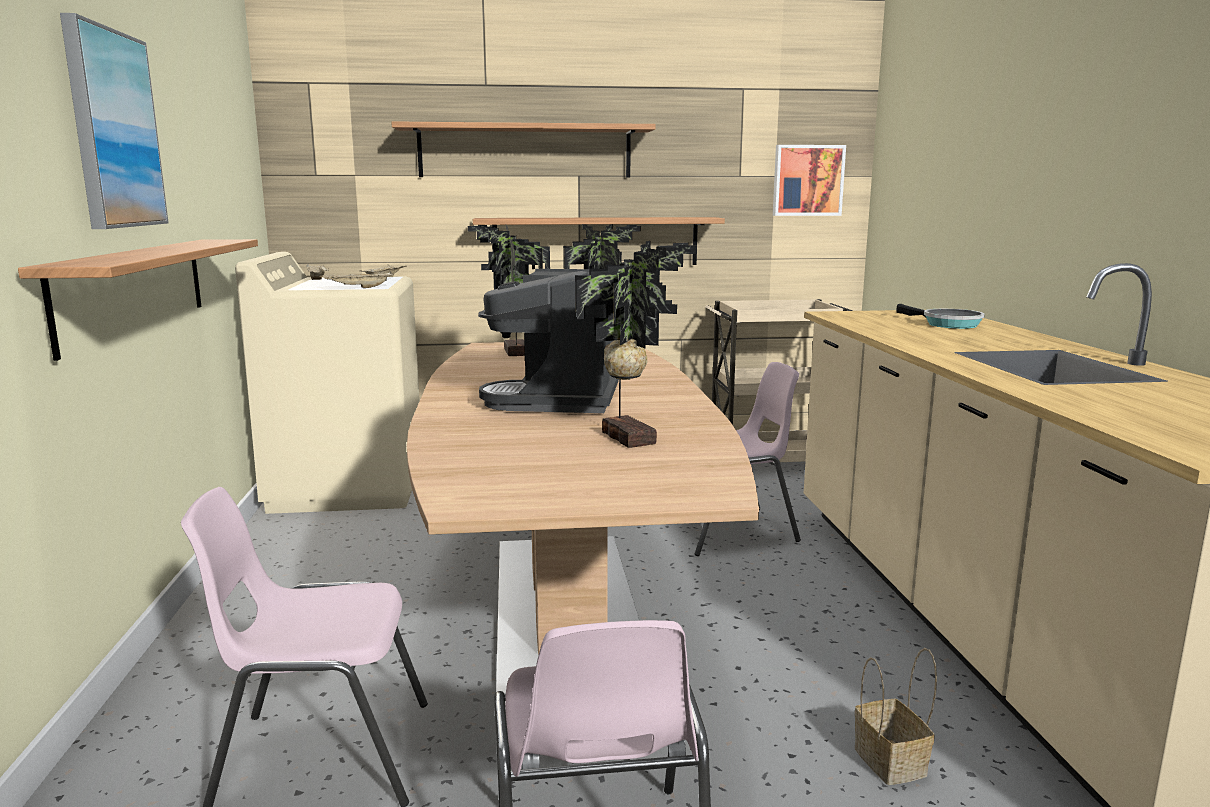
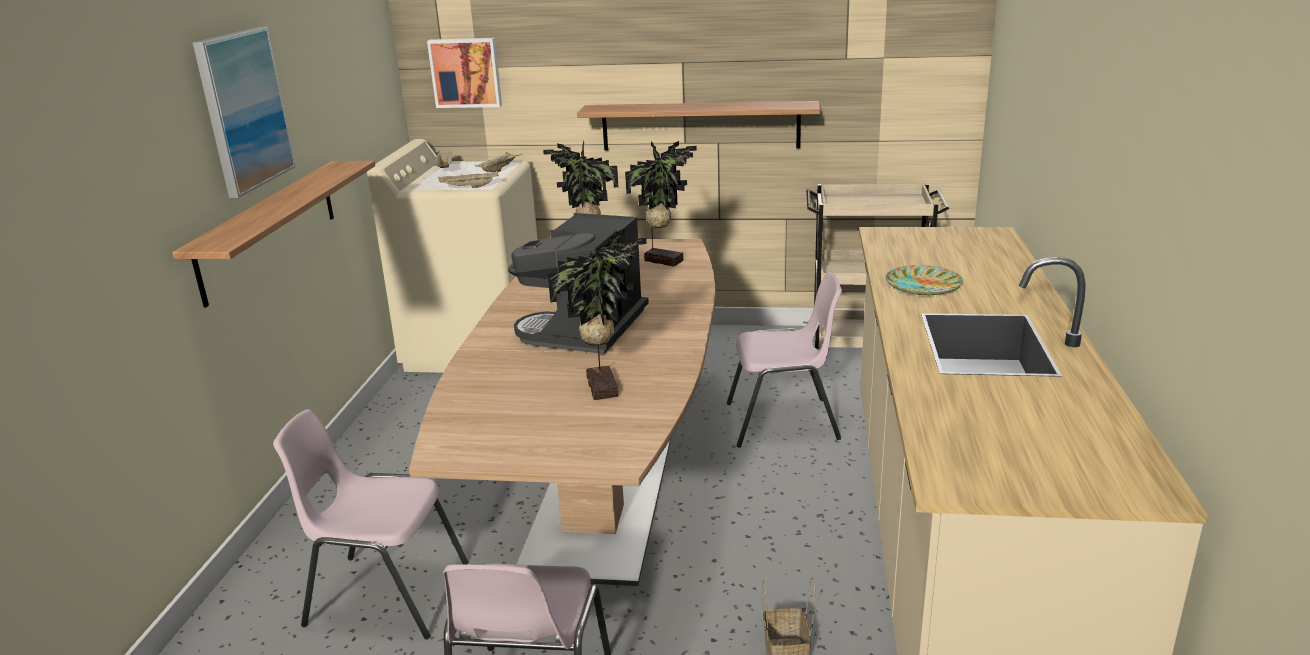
camera: 15 degrees right, 10 degrees up
(525, 151) = (630, 41): shelf -> none
(807, 180) = (918, 62): picture -> picture (466, 72)
(926, 338) = (923, 286): none -> plate
(947, 324) = (973, 259): frying pan -> none

